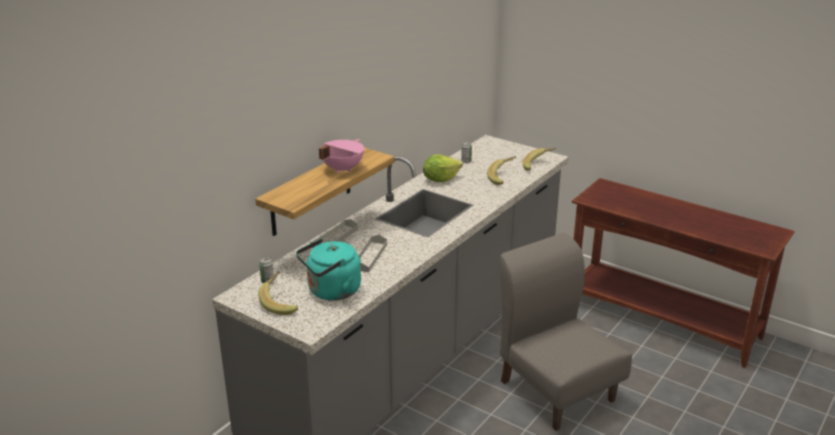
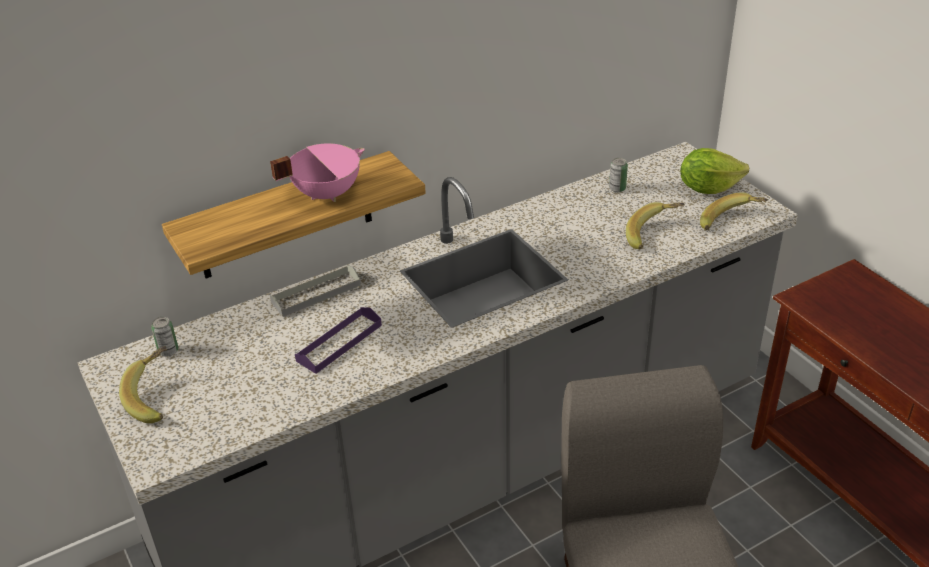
camera: 25 degrees right, 10 degrees up
(331, 292) = (237, 397): turquoise kettle -> none
(369, 256) = (339, 343): grey tray -> purple tray
(440, 179) = (551, 216): lettuce -> lettuce (708, 188)

